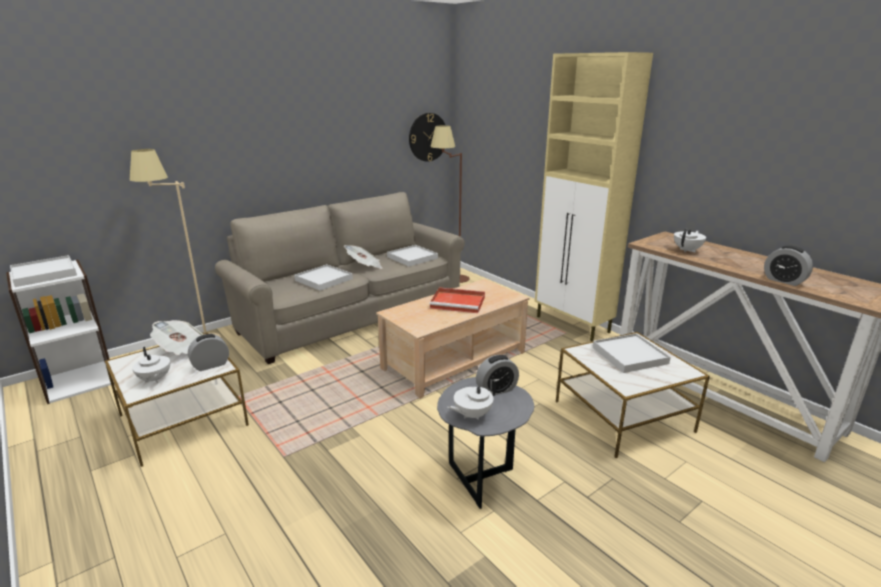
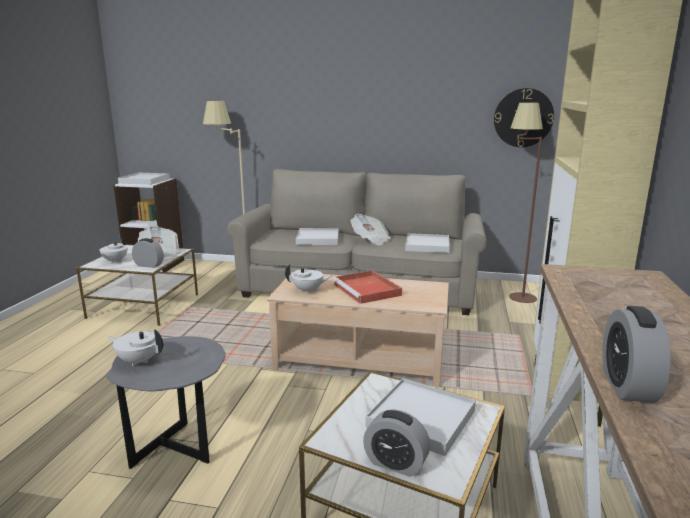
camera: 50 degrees right, 5 degrees down
(496, 390) = (199, 357): alarm clock -> alarm clock (395, 463)
(687, 250) = (603, 296): white teapot -> white teapot (308, 290)

